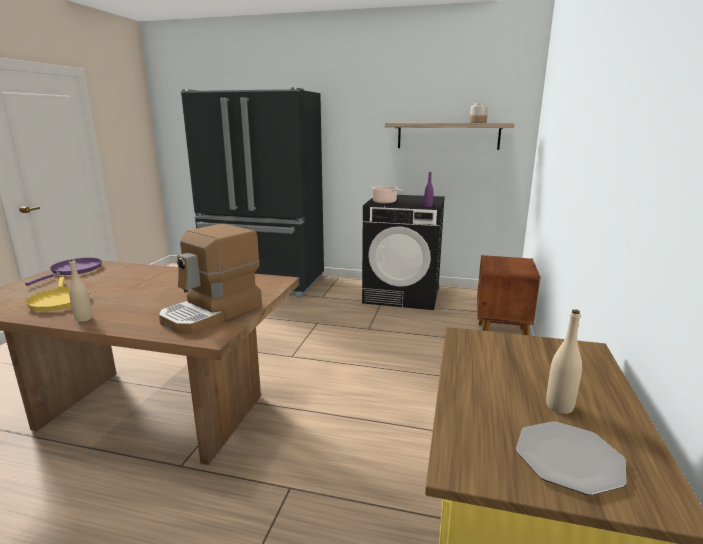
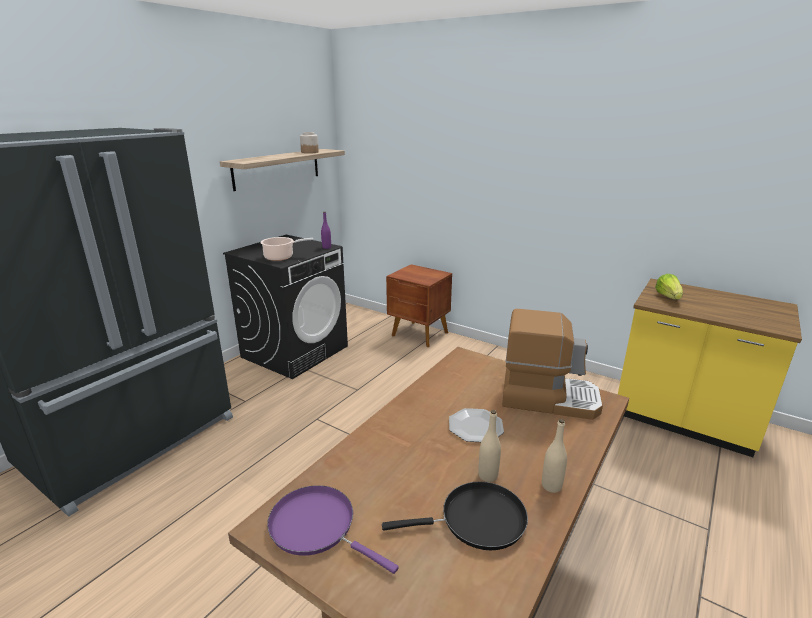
camera: 70 degrees left, 5 degrees up
(59, 301) = (477, 520): yellow frying pan -> black frying pan
(213, 313) = (548, 397): coffee machine -> coffee machine turned 45 degrees counterclockwise
(512, 352) = (668, 297): none -> lettuce
(559, 406) = (723, 302): beige bottle -> beige bottle (488, 476)
(568, 458) = (764, 311): plate -> plate (475, 427)

